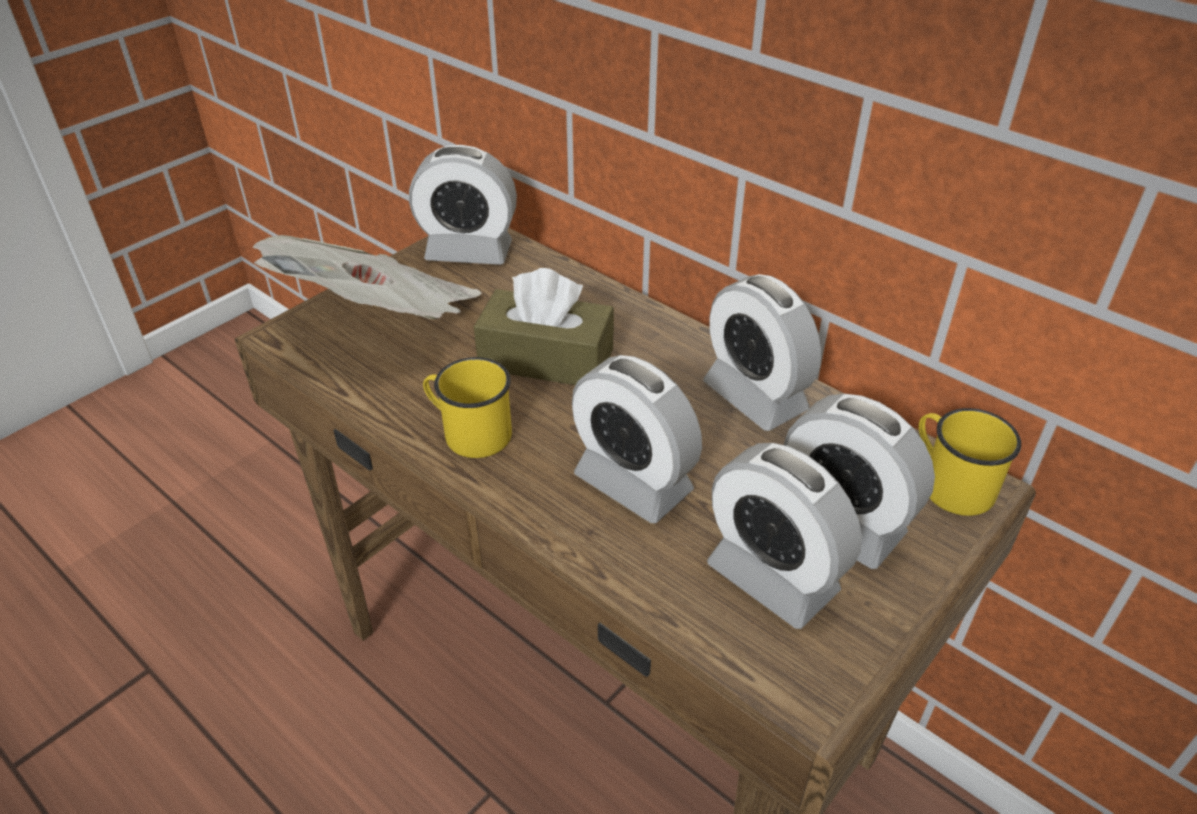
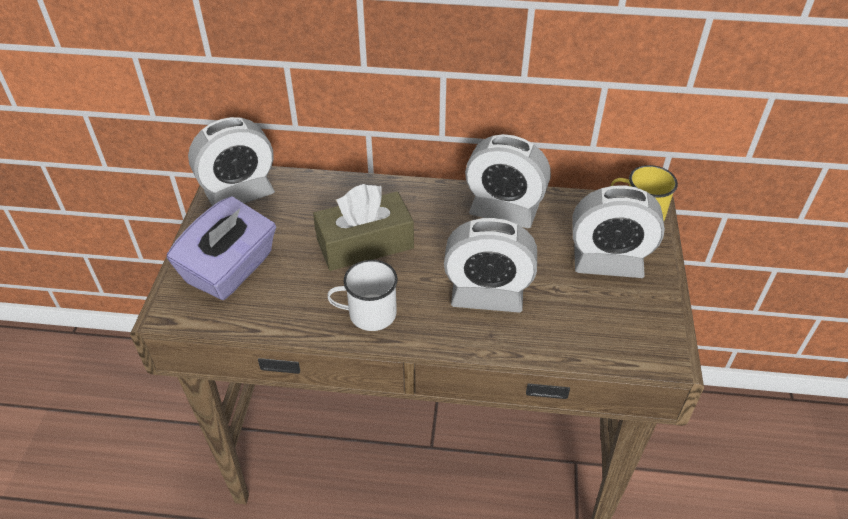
camera: 35 degrees left, 5 degrees up
(383, 321) = (231, 269): newspaper -> purple tissue box
(469, 432) = (364, 314): yellow mug -> white mug
(772, 578) = (601, 308): alarm clock -> none

